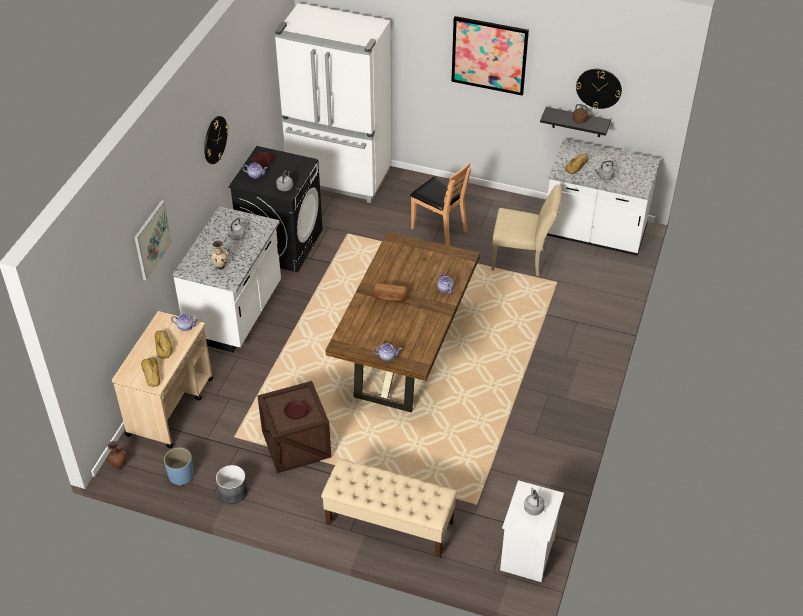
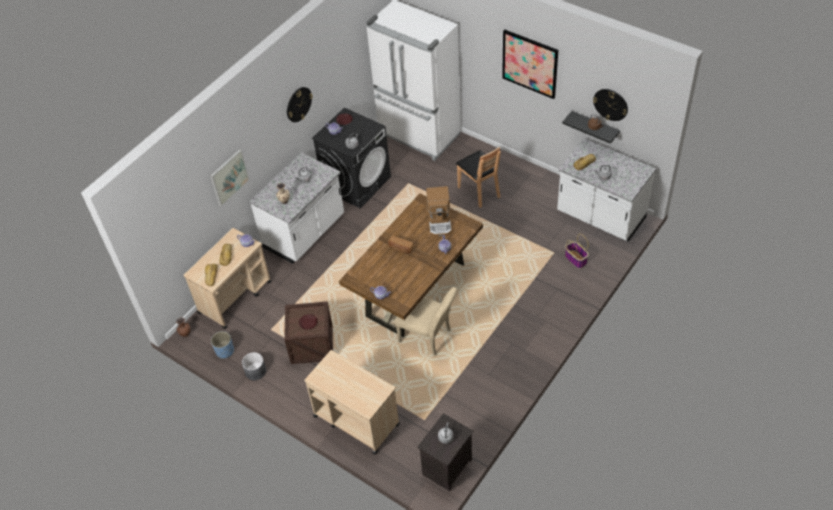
camera: 20 degrees right, 5 degrees up
(389, 523) = (356, 420): beige bench -> beige cart
(426, 259) = (440, 221): none -> coffee machine
(522, 260) = (534, 229): beige chair -> beige chair (428, 337)
(528, 555) = (447, 468): white nightstand -> black nightstand
(586, 285) = (576, 259): none -> basket

